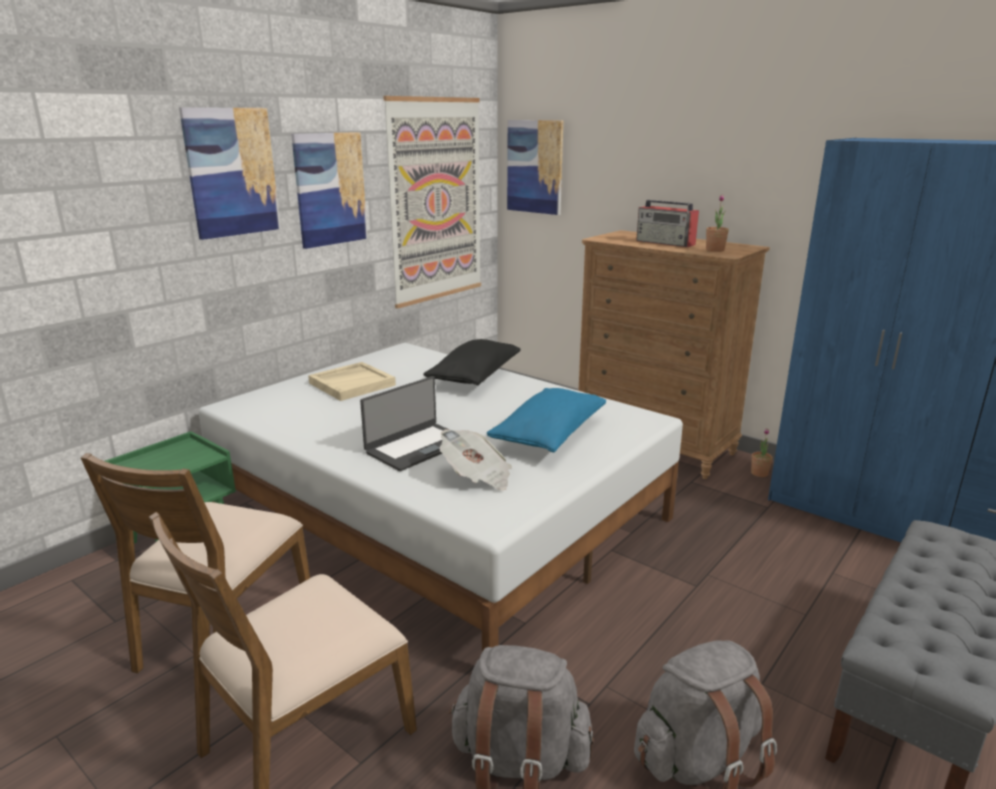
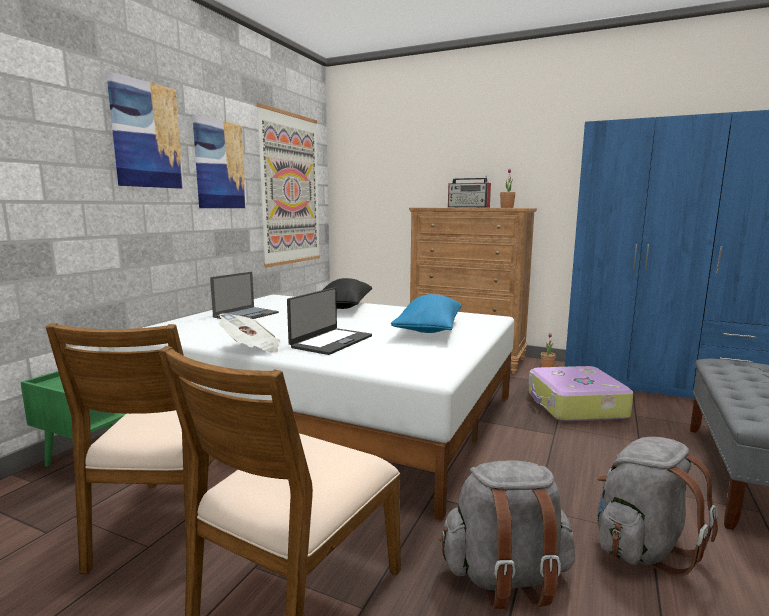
camera: 15 degrees left, 10 degrees down
(352, 384) = (246, 315): beige tray -> laptop
(477, 477) = (395, 353): newspaper -> newspaper (252, 349)
(535, 167) = (358, 170): picture -> none
(756, 545) = (575, 406): none -> suitcase

